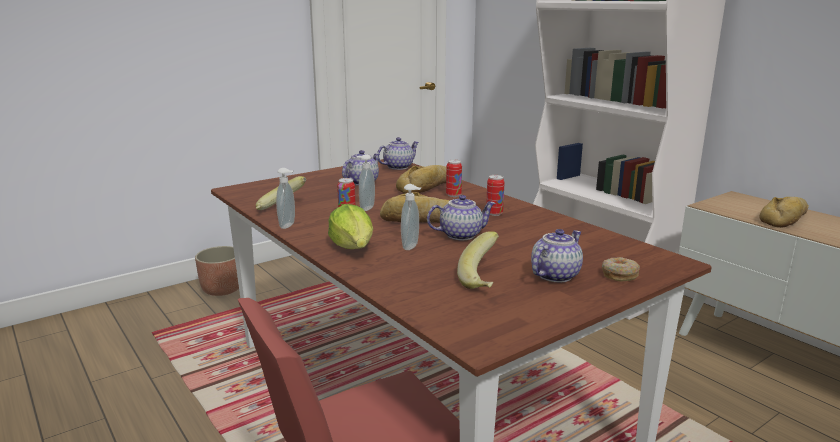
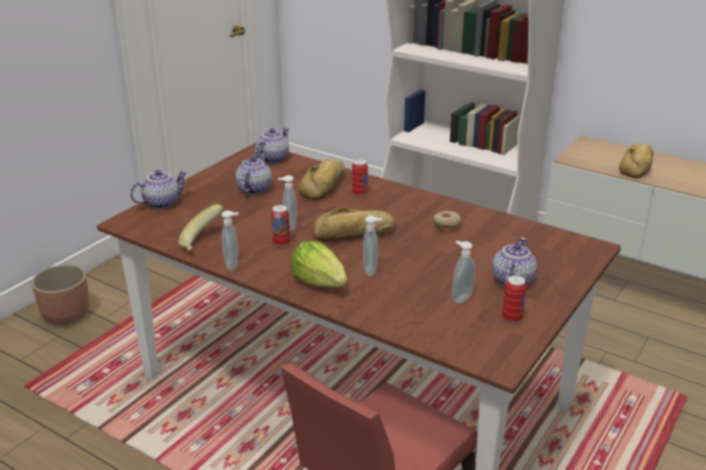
camera: 20 degrees left, 10 degrees up
(461, 235) = (404, 247): teapot -> teapot (161, 203)
(484, 280) = (460, 297): banana -> soap dispenser
(494, 213) = (414, 213): can -> can (512, 318)
(619, 275) = (560, 270): donut -> donut (446, 225)

